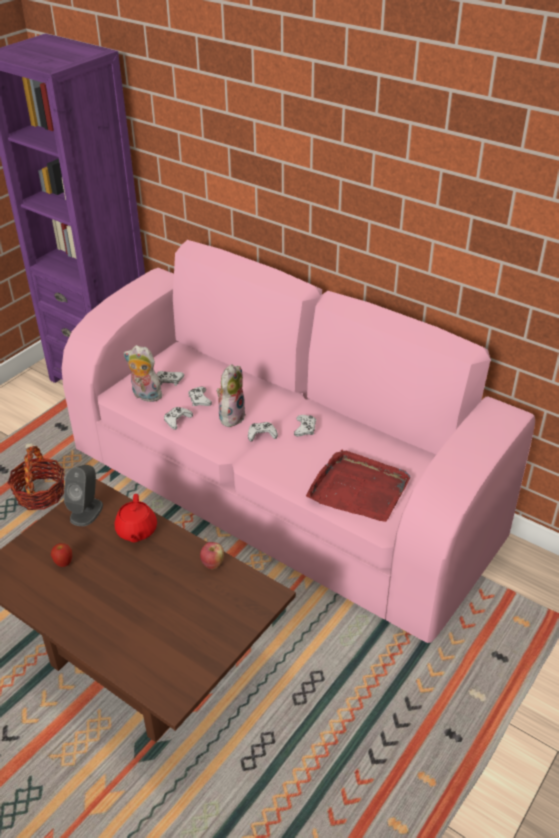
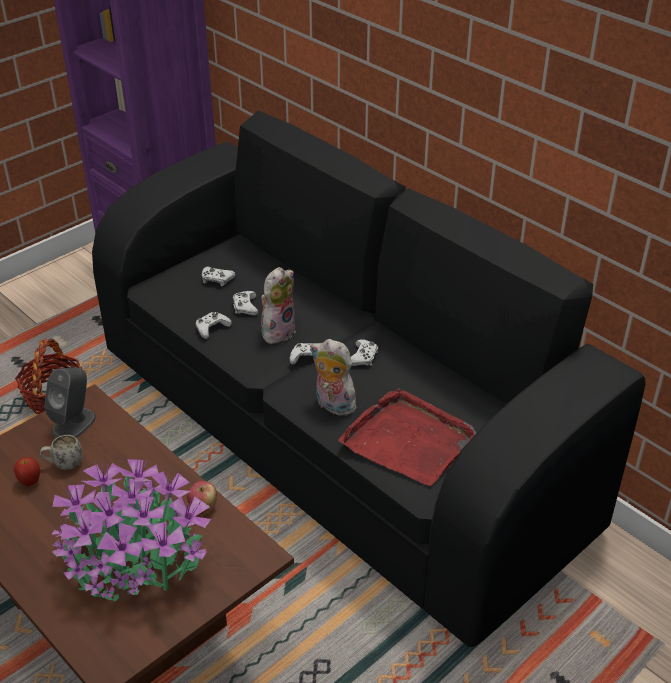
camera: 10 degrees right, 0 degrees up
(87, 545) = (63, 464): none -> white mug
(136, 531) = (125, 455): red teapot -> none
(145, 396) = (183, 294): plush toy -> plush toy (332, 405)
(170, 614) = (135, 562): none -> potted plant
(281, 494) = (336, 435): pink sofa -> black sofa

